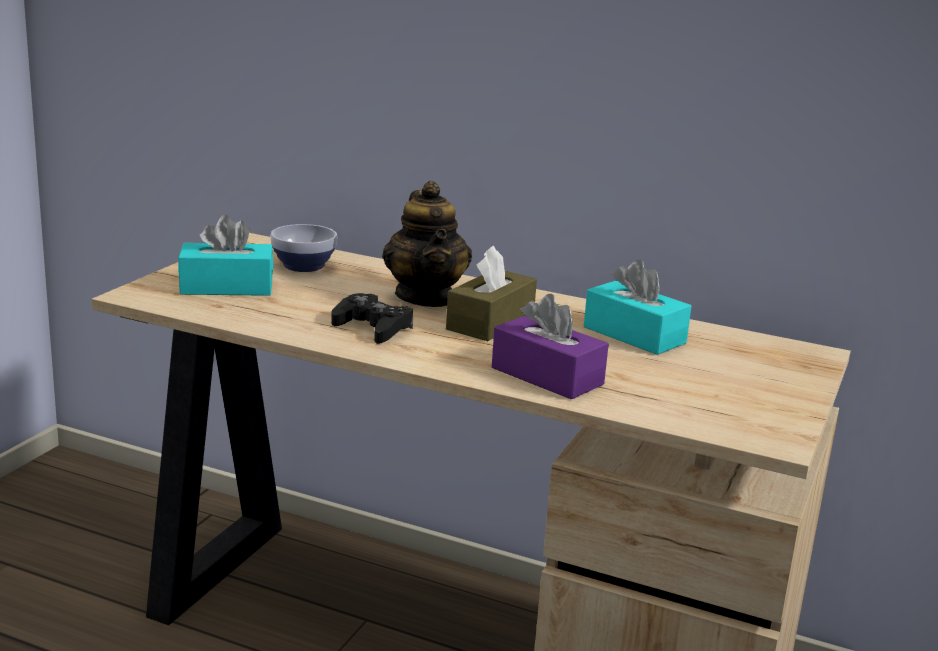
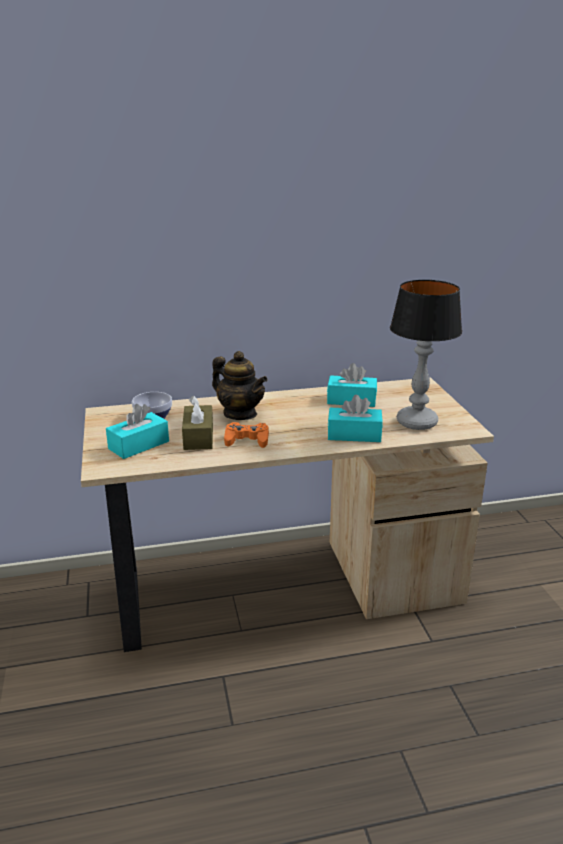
camera: 35 degrees left, 5 degrees up
(373, 328) = (247, 440): black game controller -> orange game controller
(490, 322) = (289, 416): brown tissue box -> brown tissue box (198, 437)
(547, 376) = (354, 435): purple tissue box -> turquoise tissue box
(693, 397) = (417, 422): none -> table lamp

